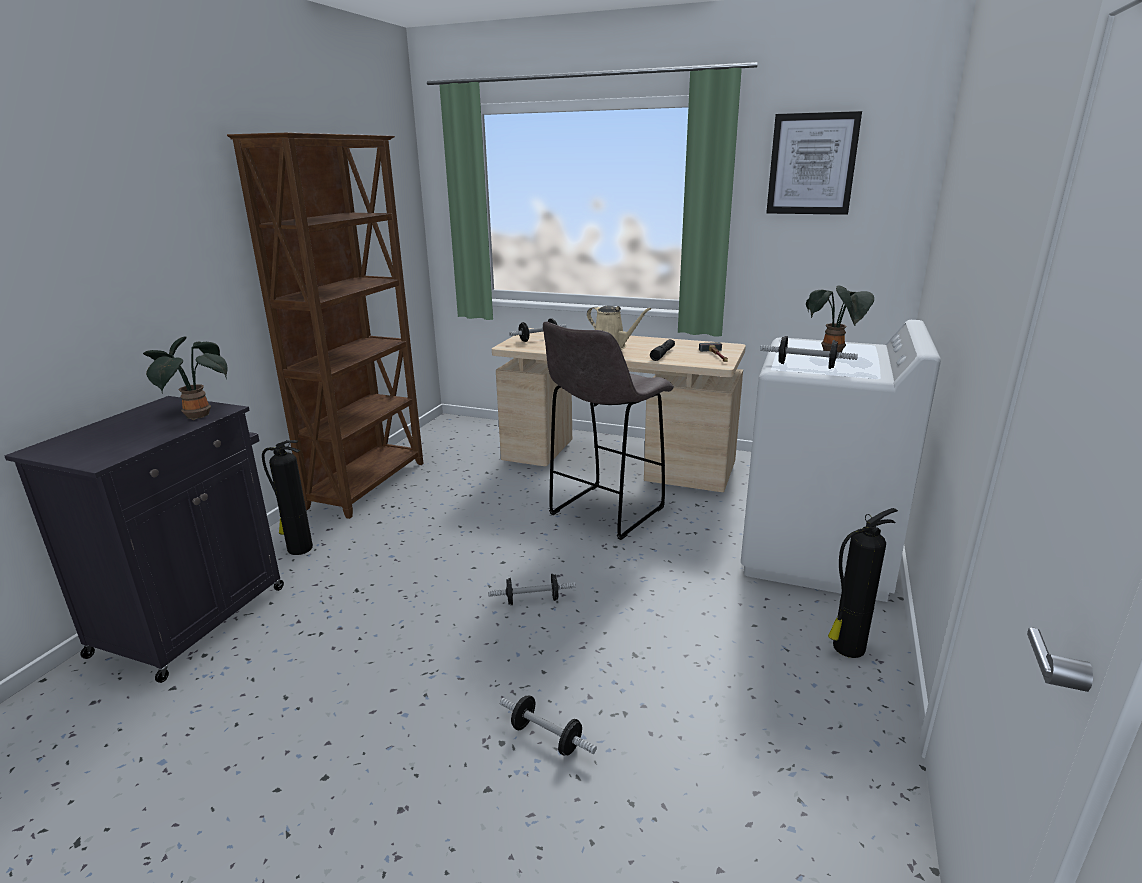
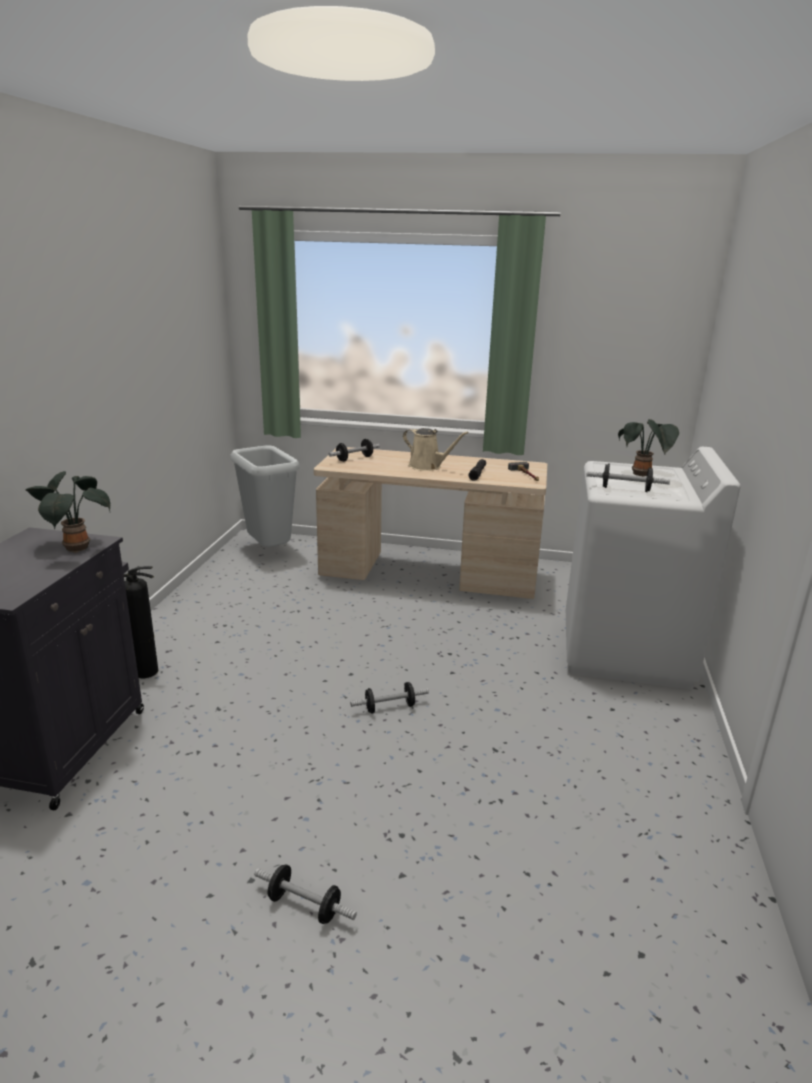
camera: 10 degrees left, 0 degrees up
(369, 485) = (193, 604): brown bookcase -> none
(462, 435) = (270, 551): none -> grey trash can
(546, 737) = (440, 827): dumbbell -> dumbbell (304, 906)
(604, 512) = (431, 622): grey stool -> none
(812, 164) = (605, 303): picture -> none
(847, 648) = (669, 731): fire extinguisher -> none

